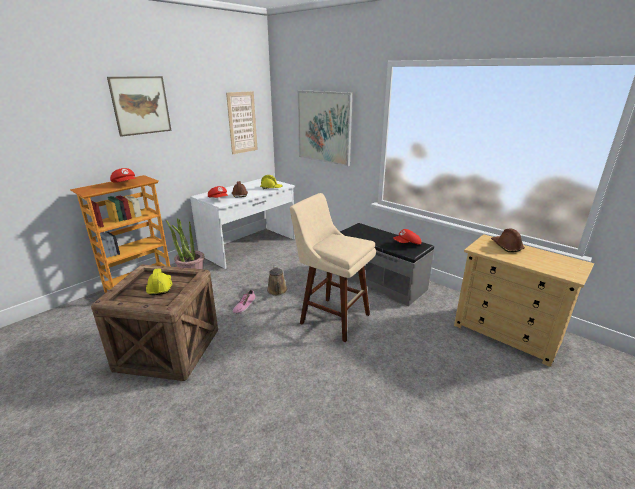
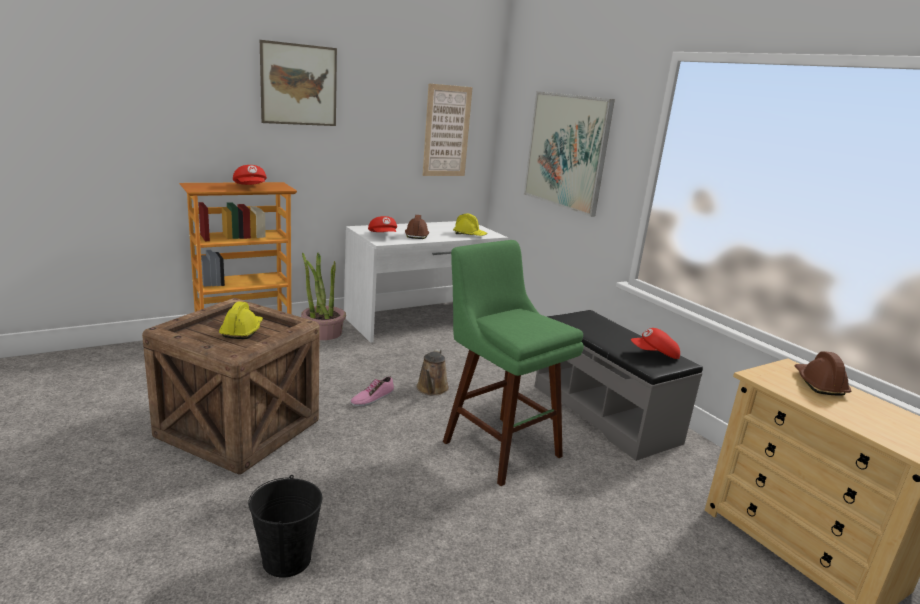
camera: 15 degrees right, 5 degrees down
(243, 427) = (287, 559): none -> black bucket
(332, 317) = (497, 446): beige stool -> green stool

